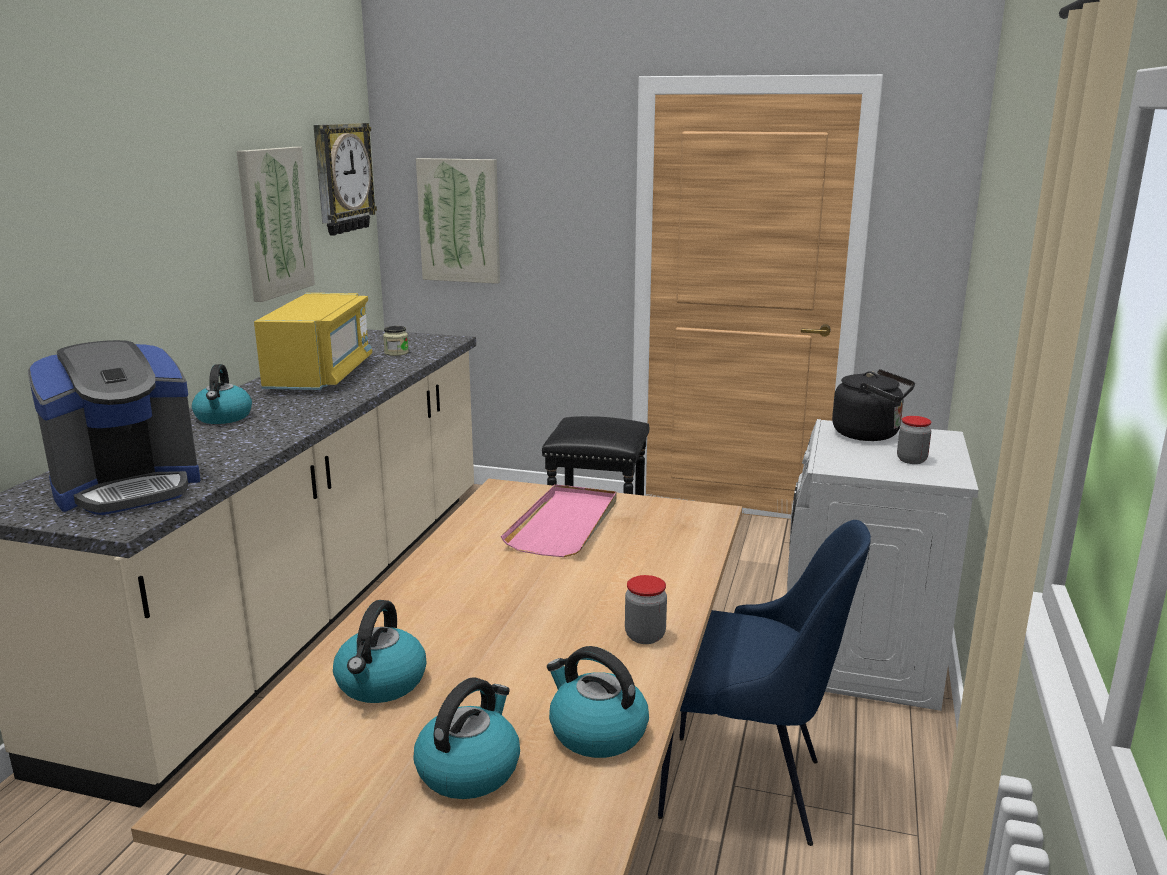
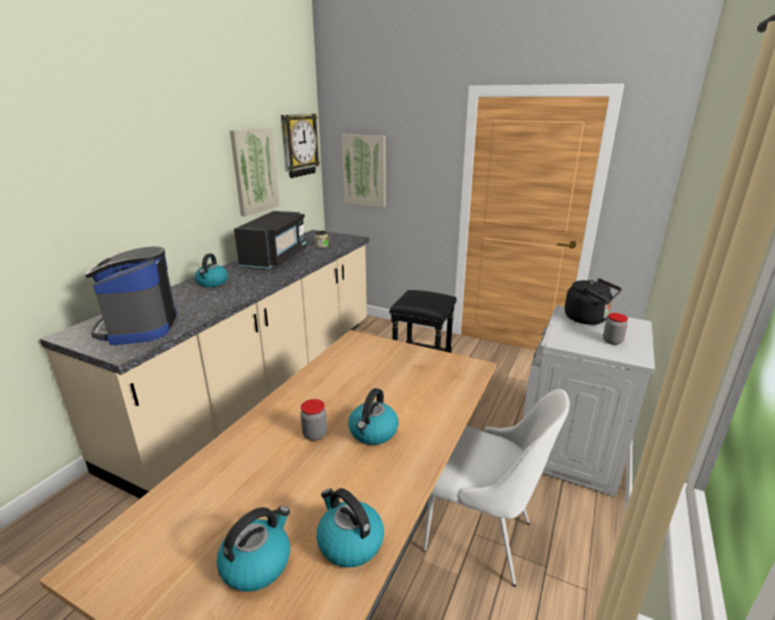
camera: 10 degrees right, 5 degrees up
(127, 488) = (139, 327): coffee machine -> coffee machine turned 105 degrees clockwise
(320, 375) = (275, 258): yellow microwave -> black microwave
(381, 683) = (231, 480): kettle -> kettle (373, 432)
(565, 524) = (383, 367): pink tray -> none
(645, 636) = (405, 461): jar -> jar (315, 434)
(742, 787) = (479, 536): blue chair -> white chair

